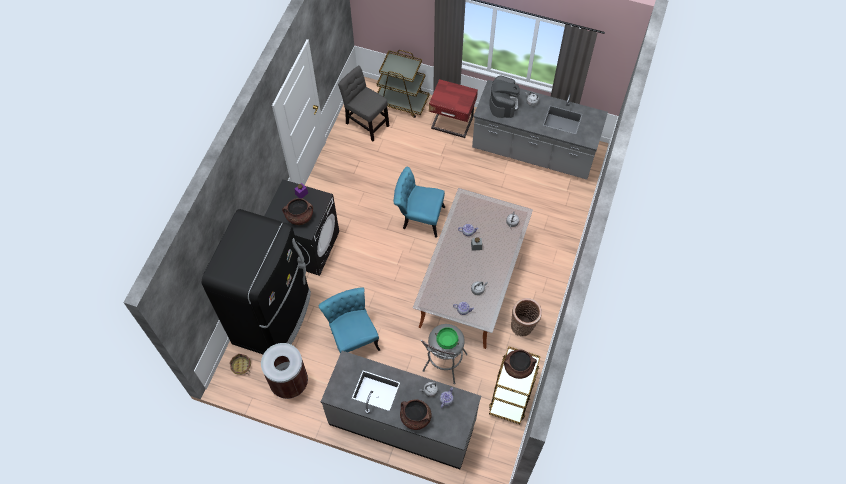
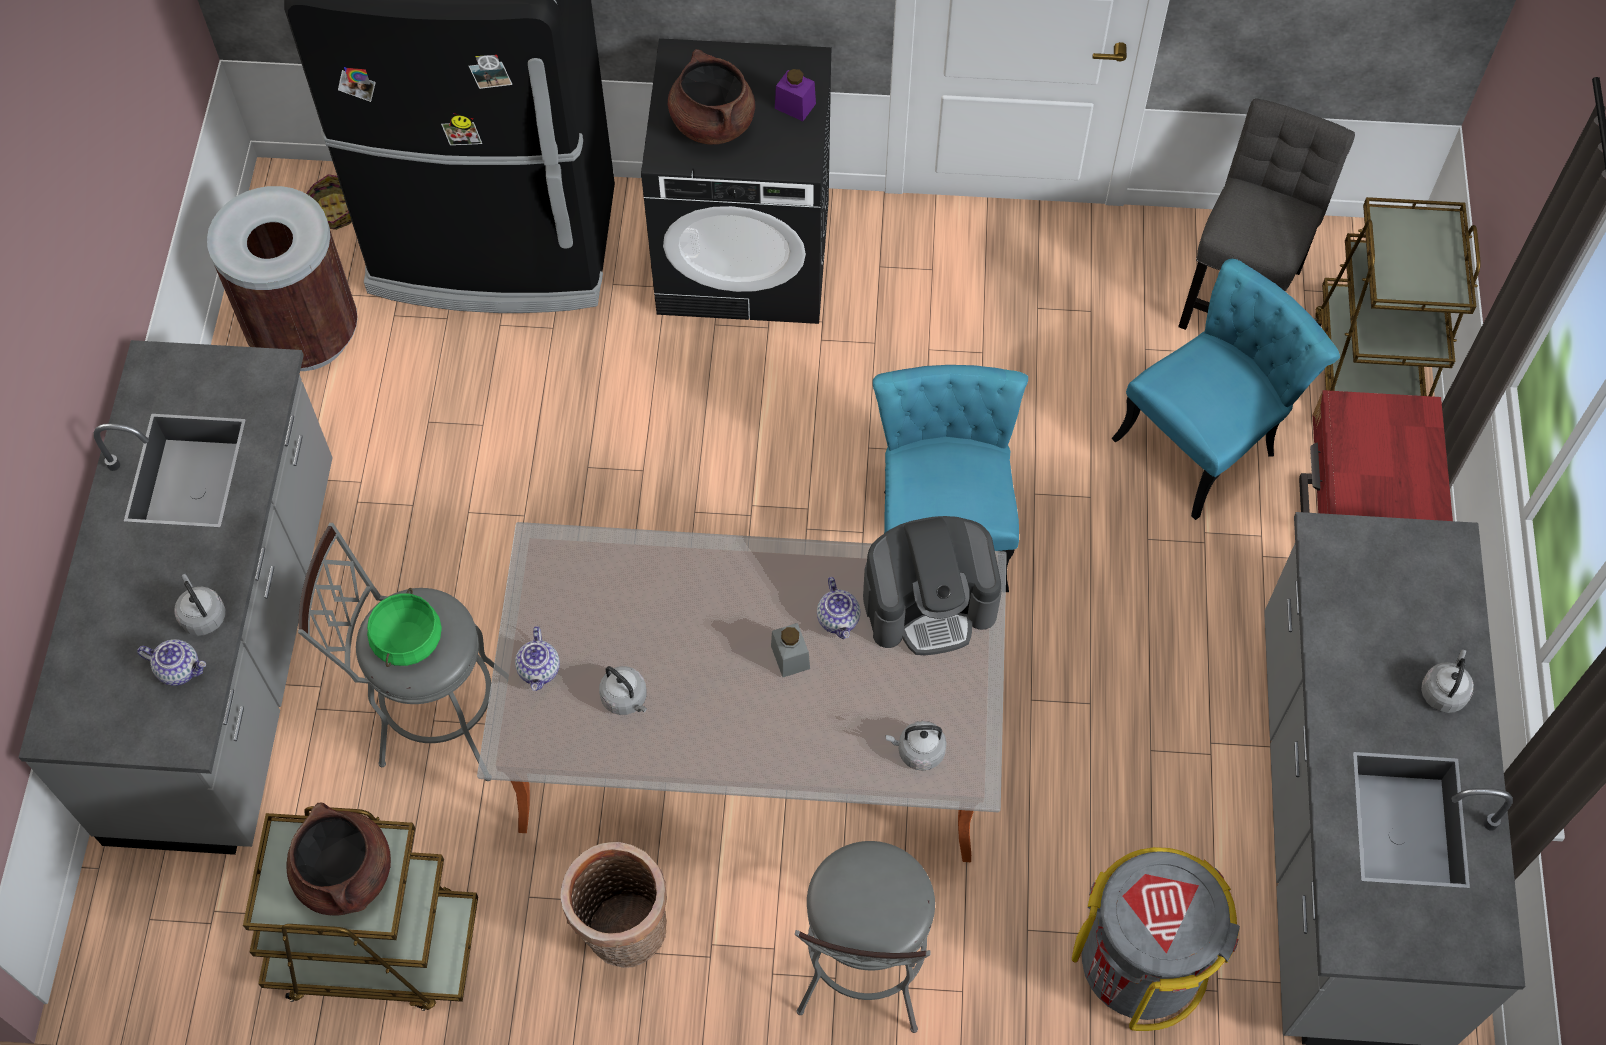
camera: 75 degrees right, 0 degrees up
(353, 336) = (478, 450): turquoise chair -> turquoise chair (1207, 438)
(415, 417) = (109, 596): brown cooking pot -> none
(503, 103) = (1391, 597): coffee machine -> coffee machine (929, 603)
(548, 271) = (862, 978): none -> grey stool
(558, 206) = (1141, 962): none -> grey trash can

